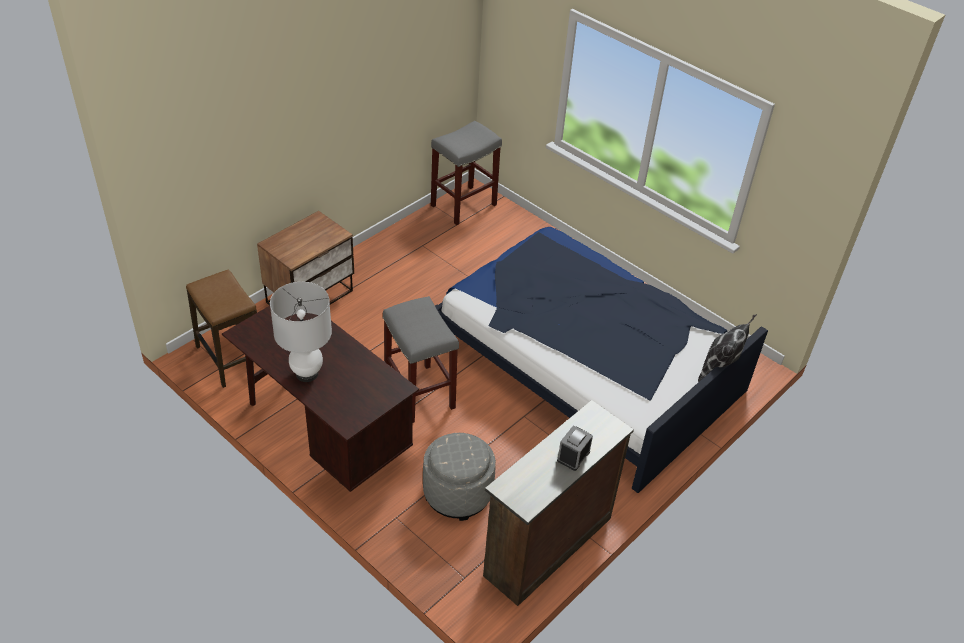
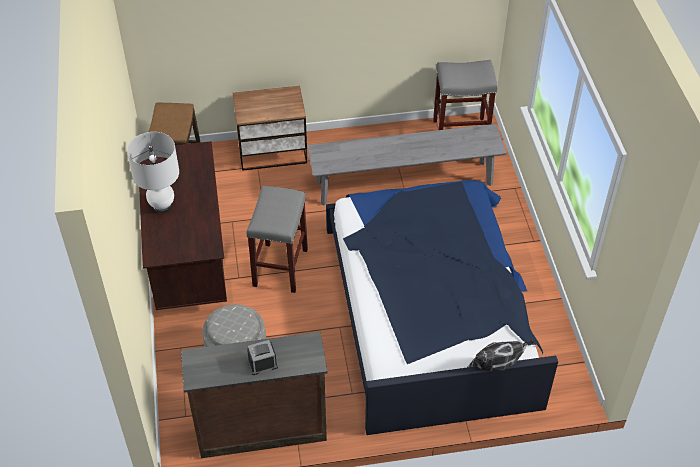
camera: 40 degrees right, 5 degrees up
(458, 268) = (404, 183): none -> grey bench

